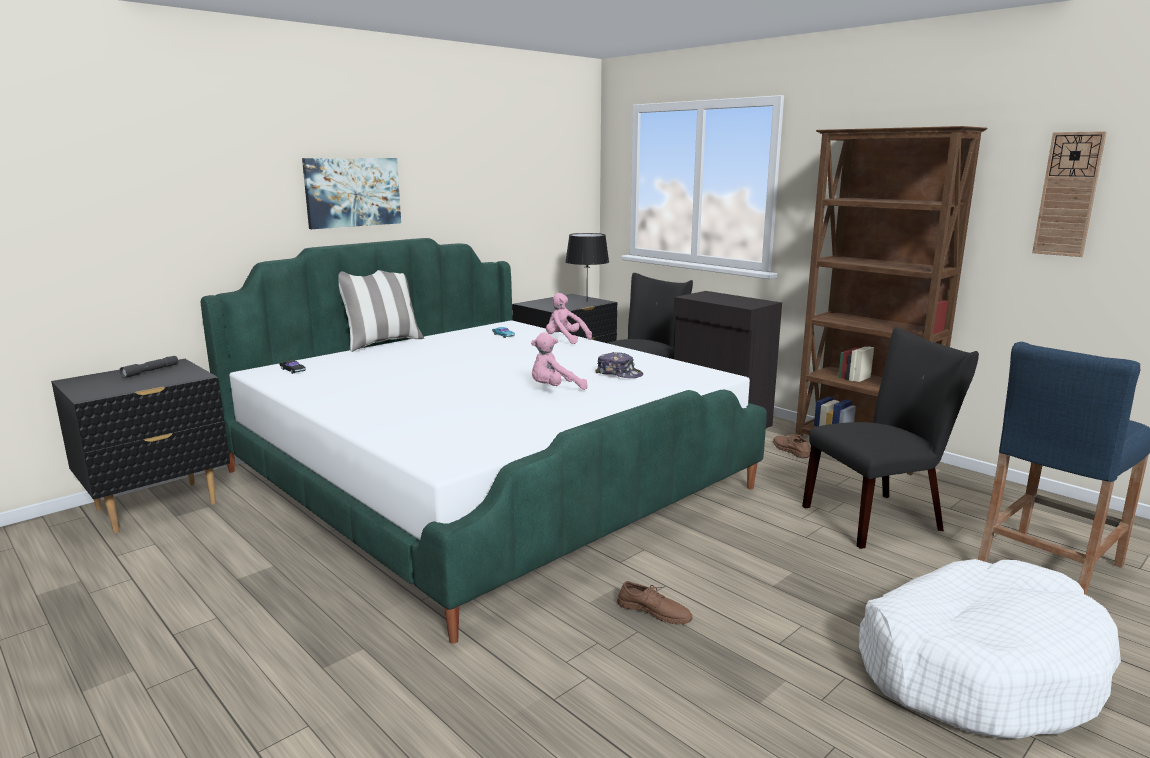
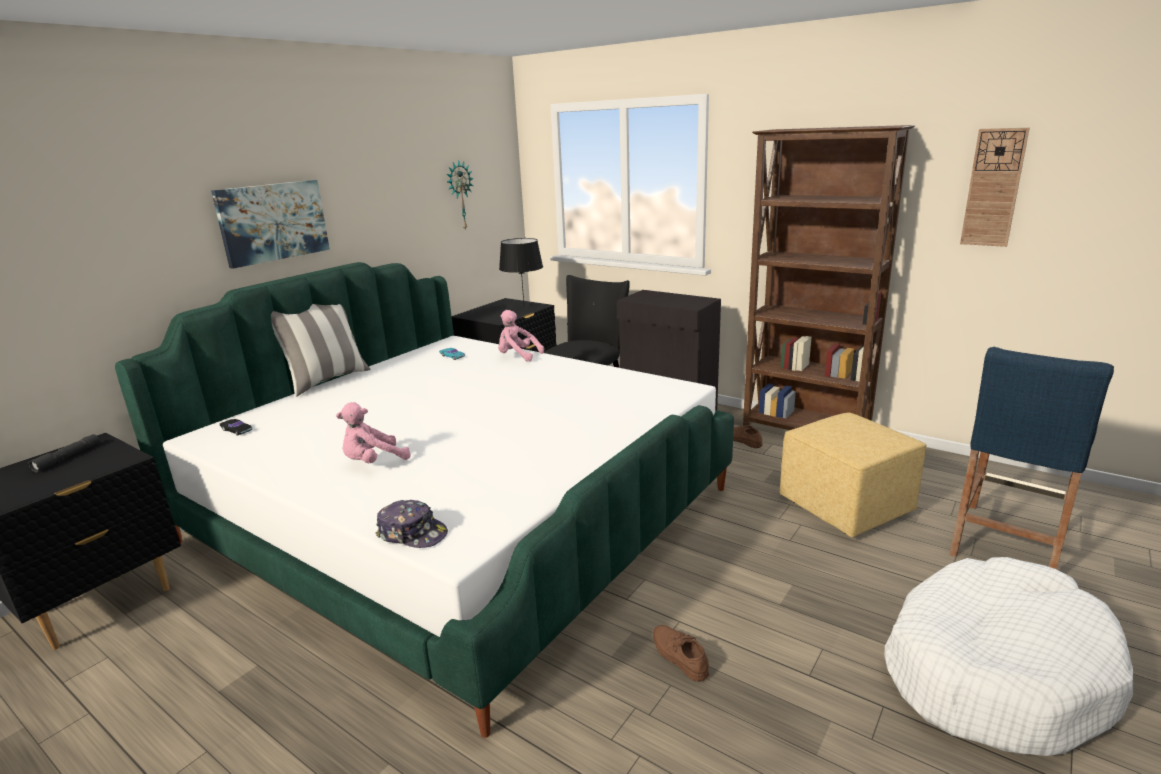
camera: 10 degrees left, 5 degrees up
(534, 187) = (459, 195): none -> wall clock
(554, 389) = (532, 425): pink plush toy -> pink plush toy (373, 462)
(619, 374) = (589, 396): cap -> cap (412, 534)
(654, 611) = (678, 655): brown shoe -> brown shoe turned 135 degrees counterclockwise
(879, 517) = (847, 507): black chair -> yellow ottoman

